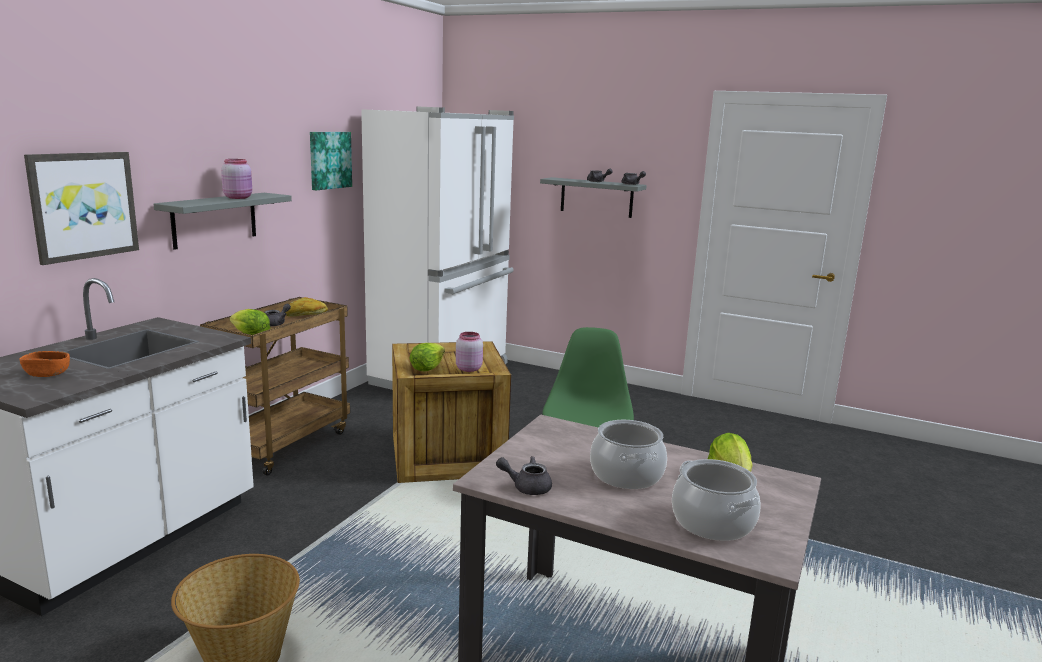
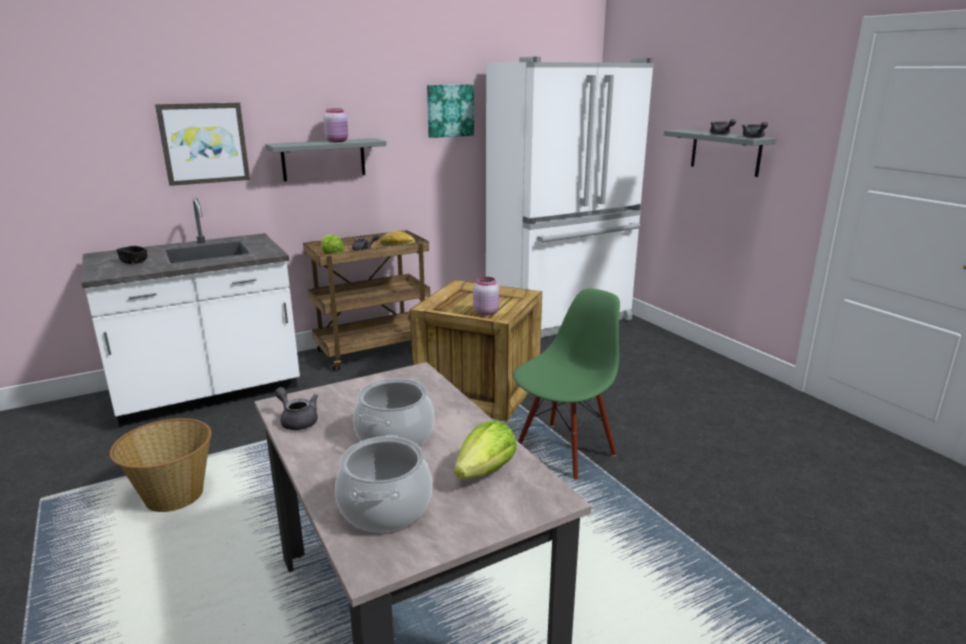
camera: 35 degrees right, 5 degrees up
(47, 374) = (134, 262): orange bowl -> black bowl
(427, 368) = (451, 305): lettuce -> none

